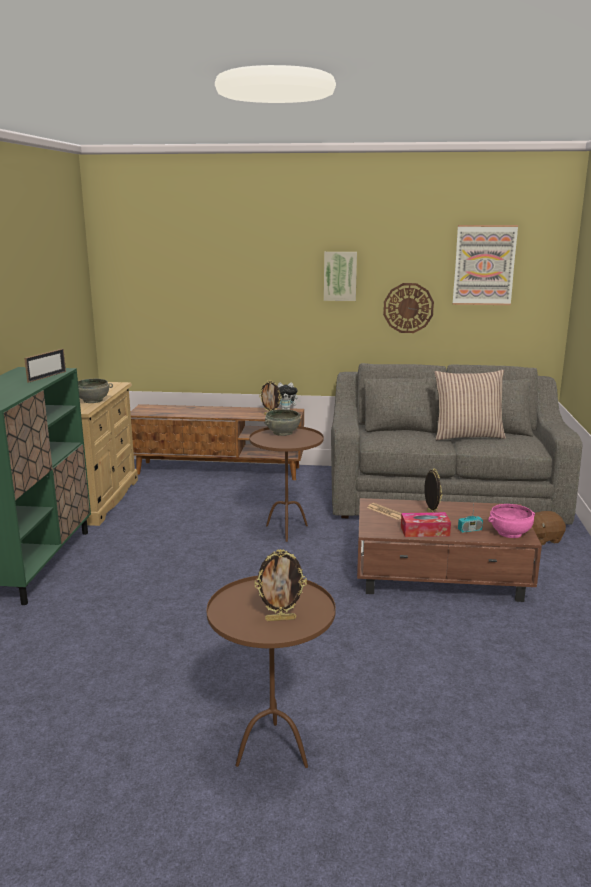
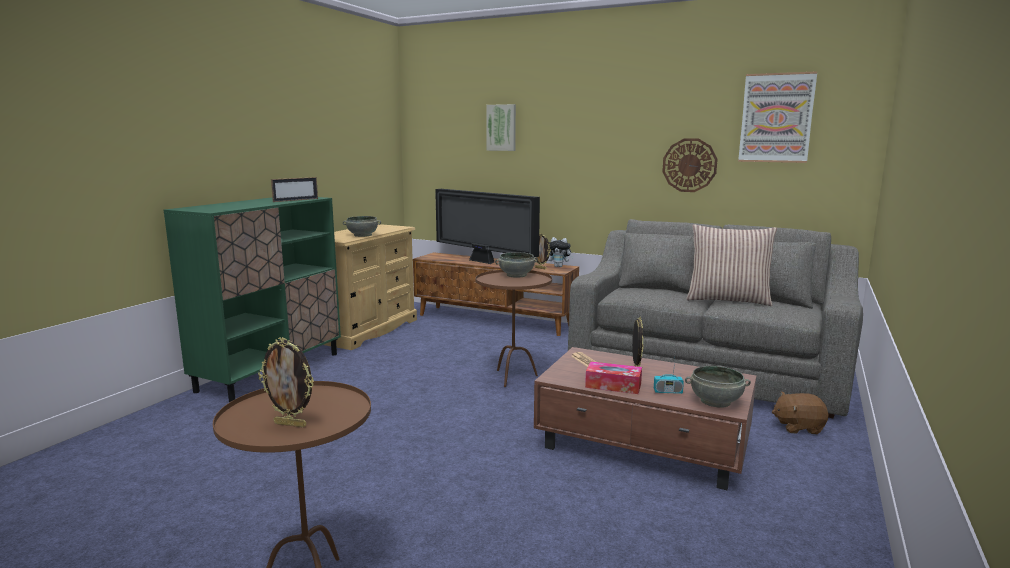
camera: 20 degrees right, 5 degrees down
(205, 412) = (483, 261): none -> television
(340, 276) = (619, 132): picture -> picture (501, 127)
(510, 533) = (715, 401): pink bowl -> grey bowl

